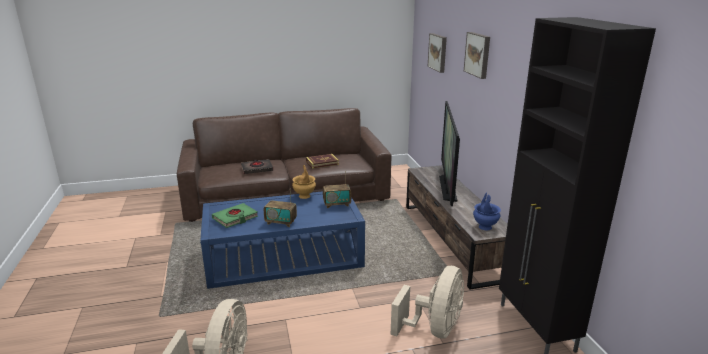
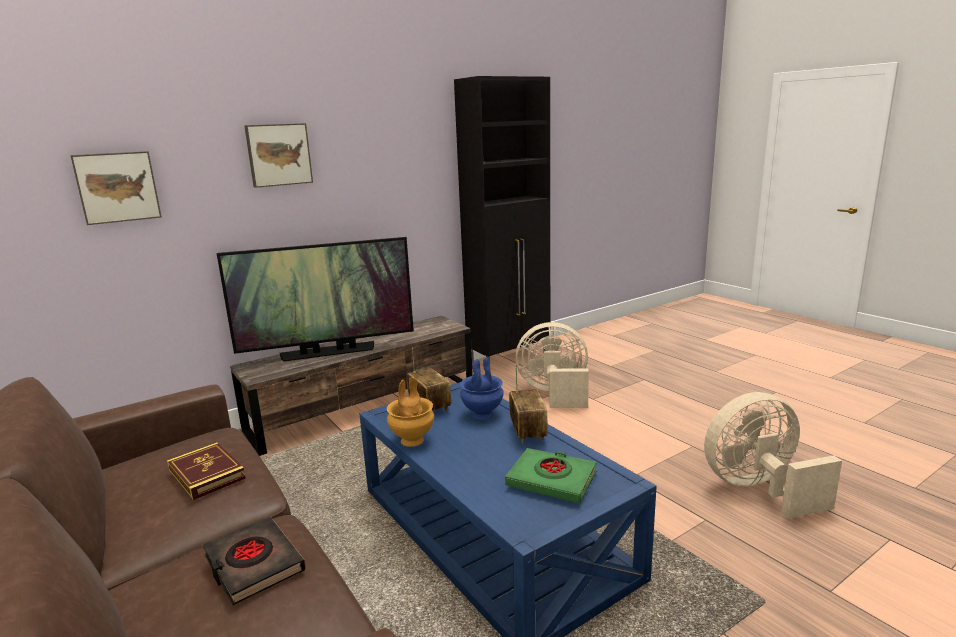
camera: 110 degrees left, 5 degrees down
(484, 227) = (435, 327): blue vase -> blue vase (482, 415)

